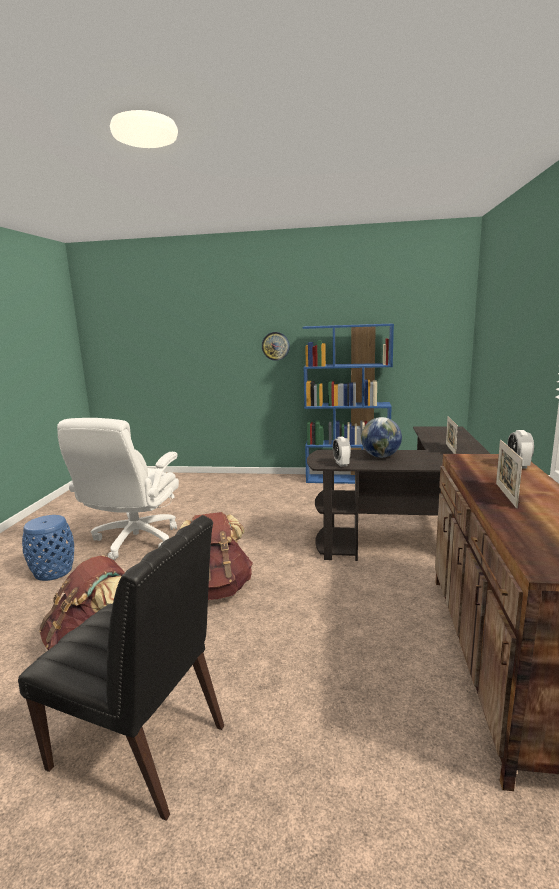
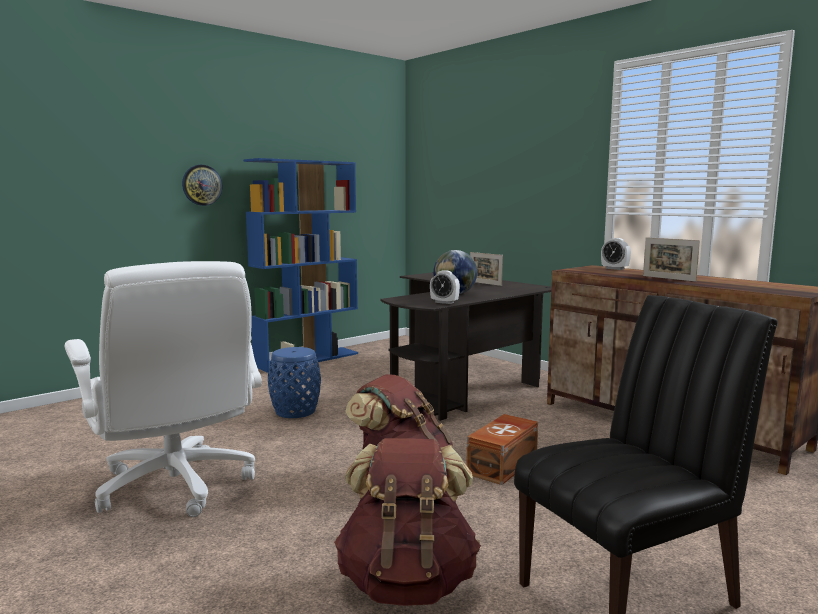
camera: 50 degrees left, 5 degrees down
(53, 571) = (124, 568): blue stool -> blue stool (295, 411)
(285, 614) = (504, 465): none -> brown storage box

